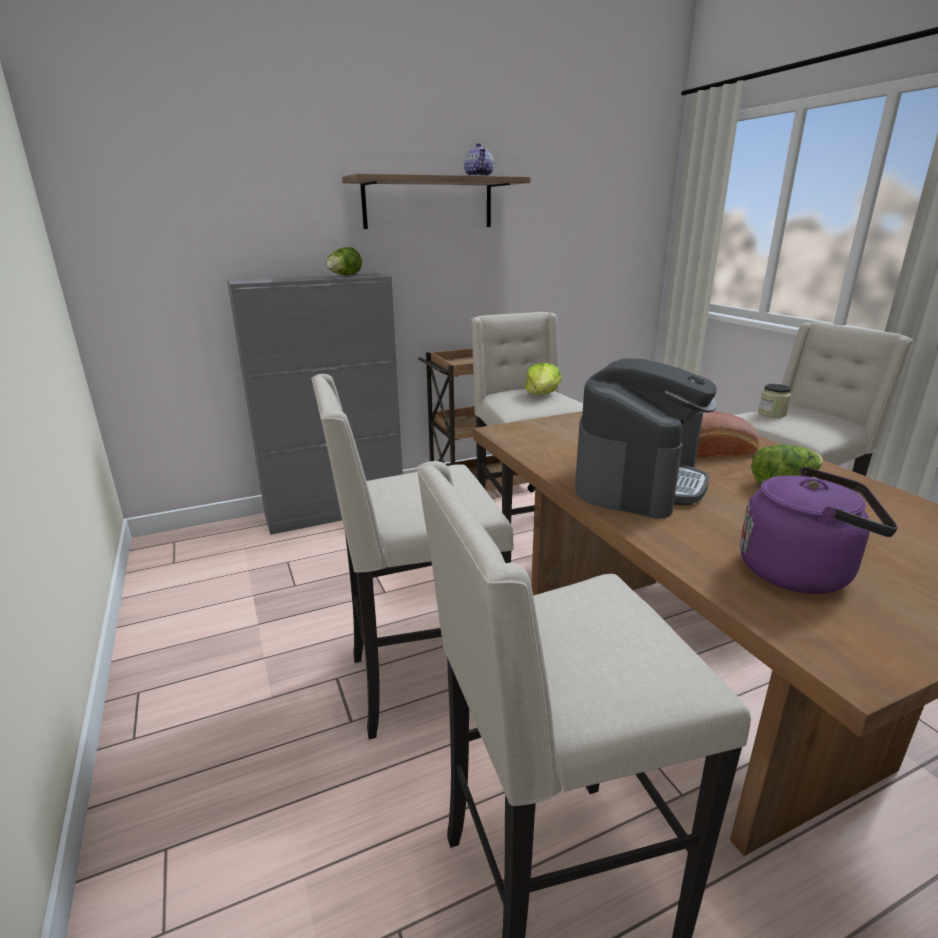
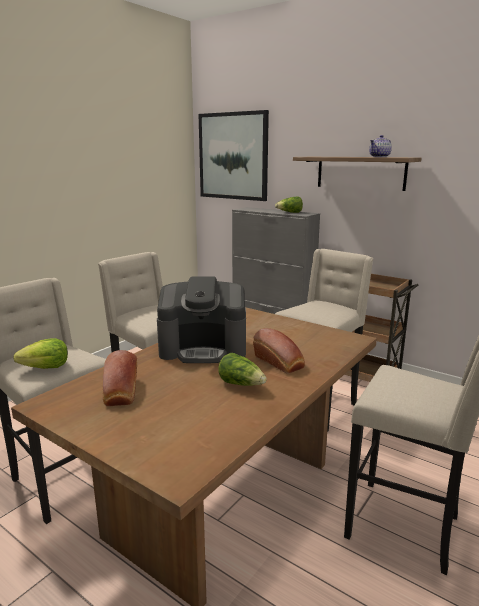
camera: 60 degrees right, 5 degrees down
(163, 175) = (233, 156): none -> picture
(542, 394) = (330, 309): lettuce -> lettuce (46, 367)
(772, 414) = (412, 377): jar -> none
(801, 572) = (121, 392): purple kettle -> bread

